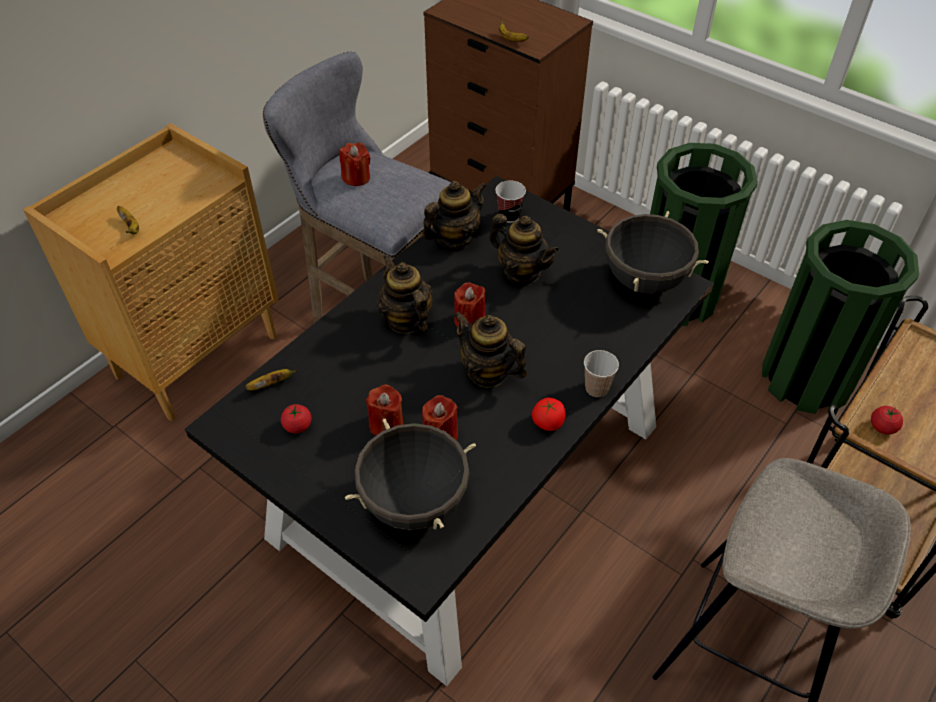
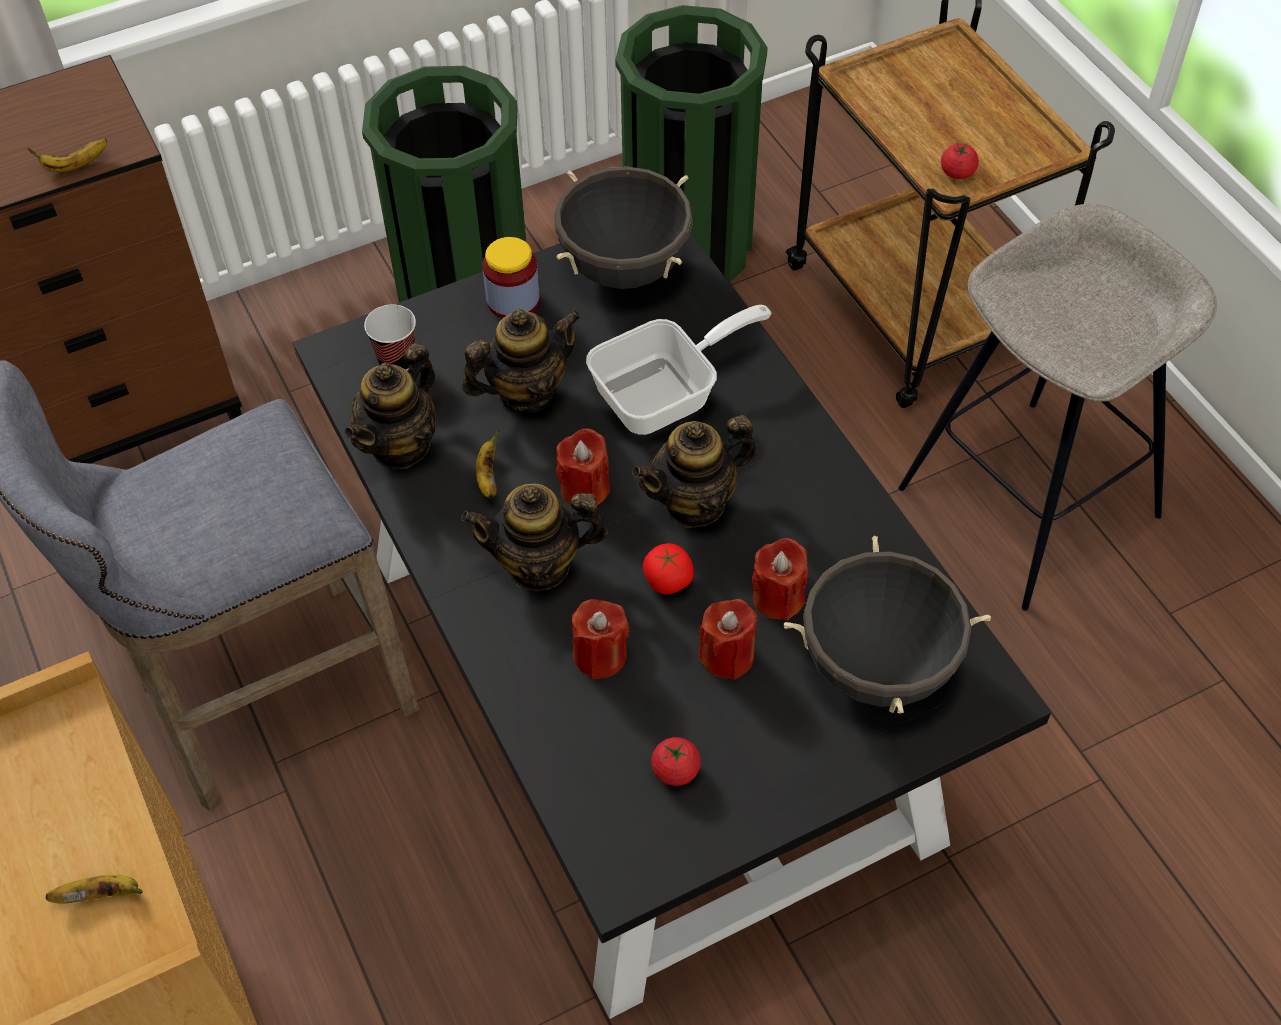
camera: 65 degrees left, 5 degrees up
(271, 384) = (573, 784): banana -> banana (488, 476)
(356, 177) = (182, 518): red candle -> red candle (600, 655)
(454, 238) = (400, 444): teapot -> teapot turned 135 degrees counterclockwise
(548, 422) = (814, 470): tomato -> tomato (667, 580)
(561, 332) = (667, 394): none -> frying pan
(584, 244) = (513, 300): none -> jar
(596, 388) = (783, 397): cup -> none

